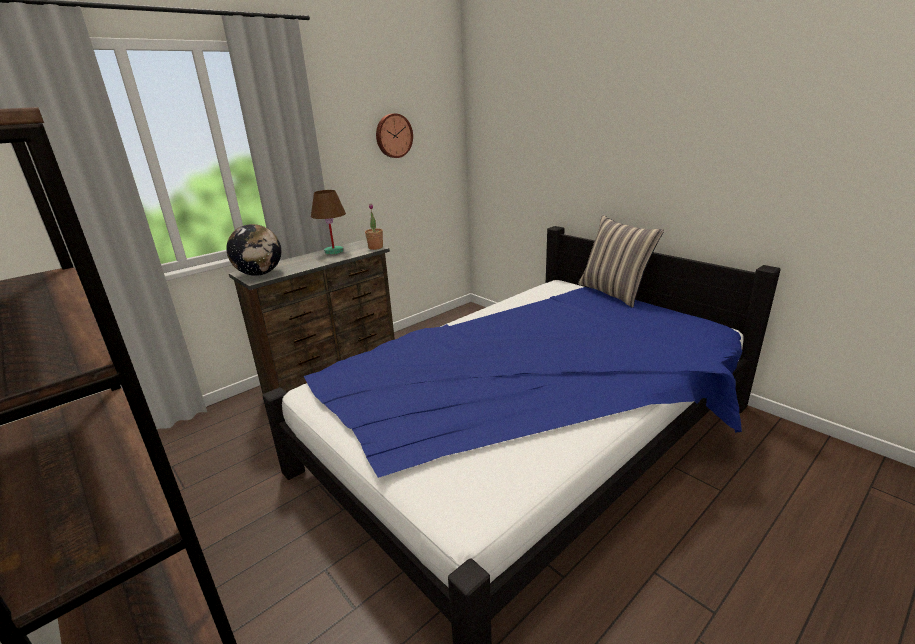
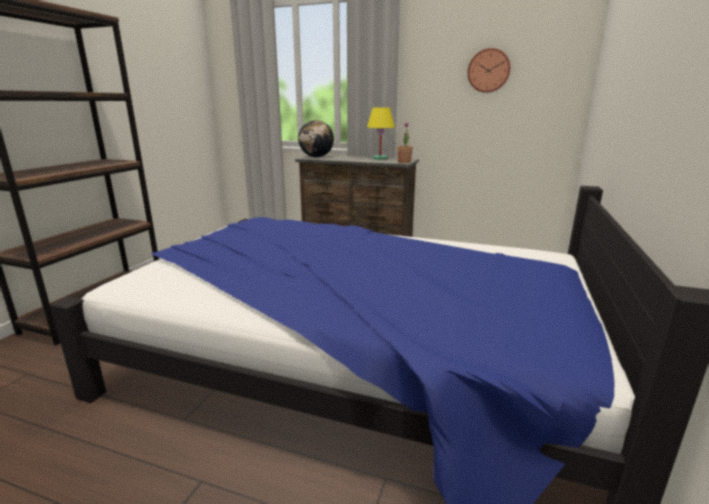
camera: 60 degrees right, 5 degrees down
(334, 251) = (380, 158): brown table lamp -> yellow table lamp
(614, 293) = (576, 281): pillow -> none

